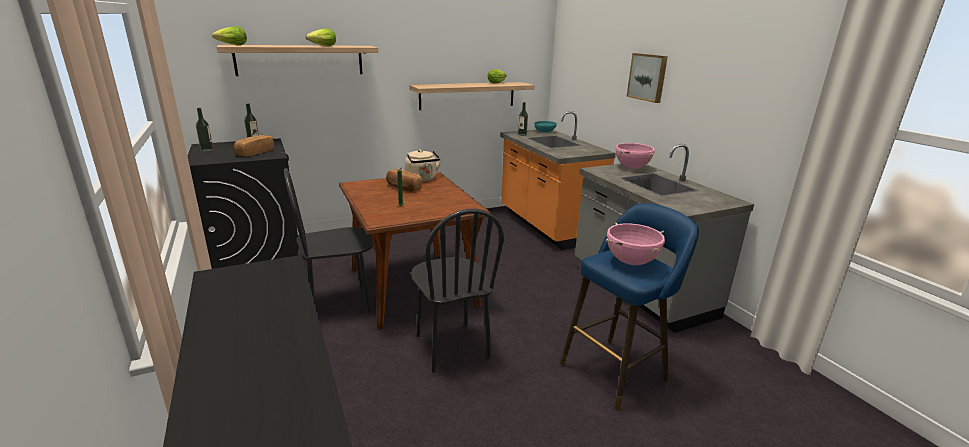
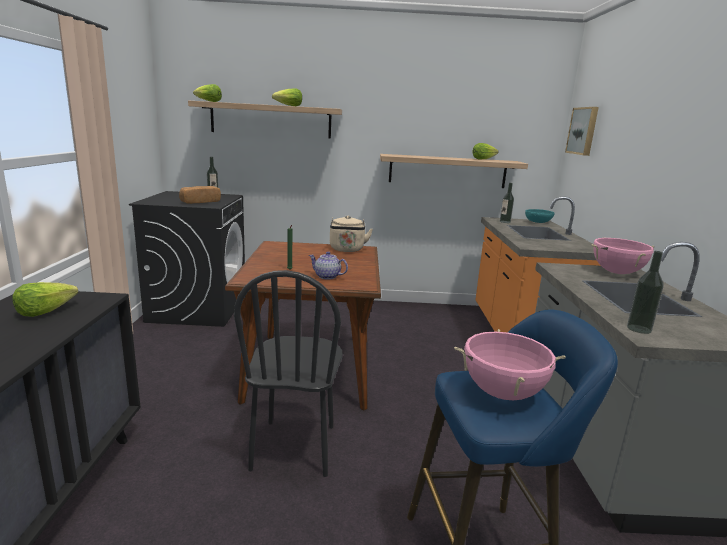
camera: 25 degrees right, 5 degrees down
(207, 150) = (168, 196): bottle -> bottle (639, 329)
(255, 285) = (45, 311): none -> lettuce
(339, 303) = (227, 366): black chair -> none
(403, 188) = (316, 254): bread -> none
(437, 206) = (327, 276): none -> teapot
(648, 77) = (663, 150): picture -> picture (583, 131)

